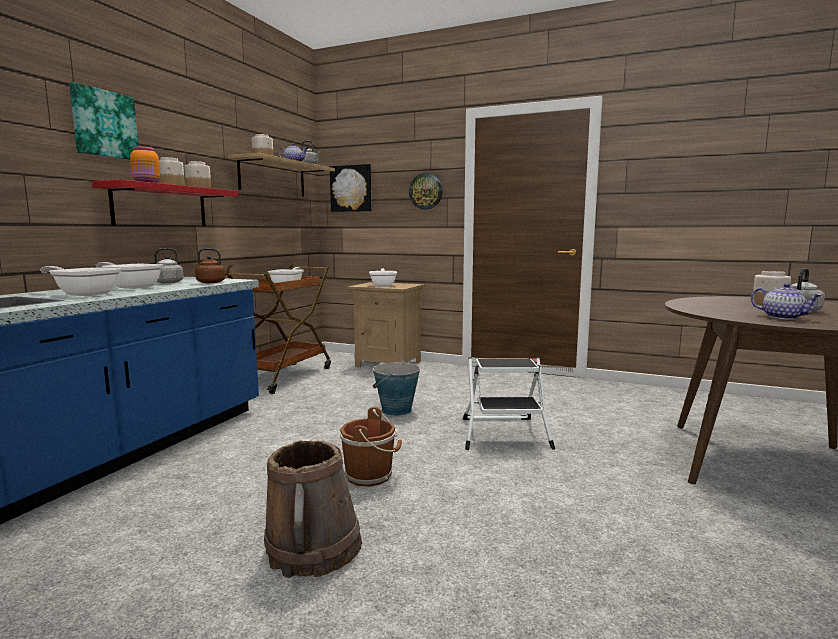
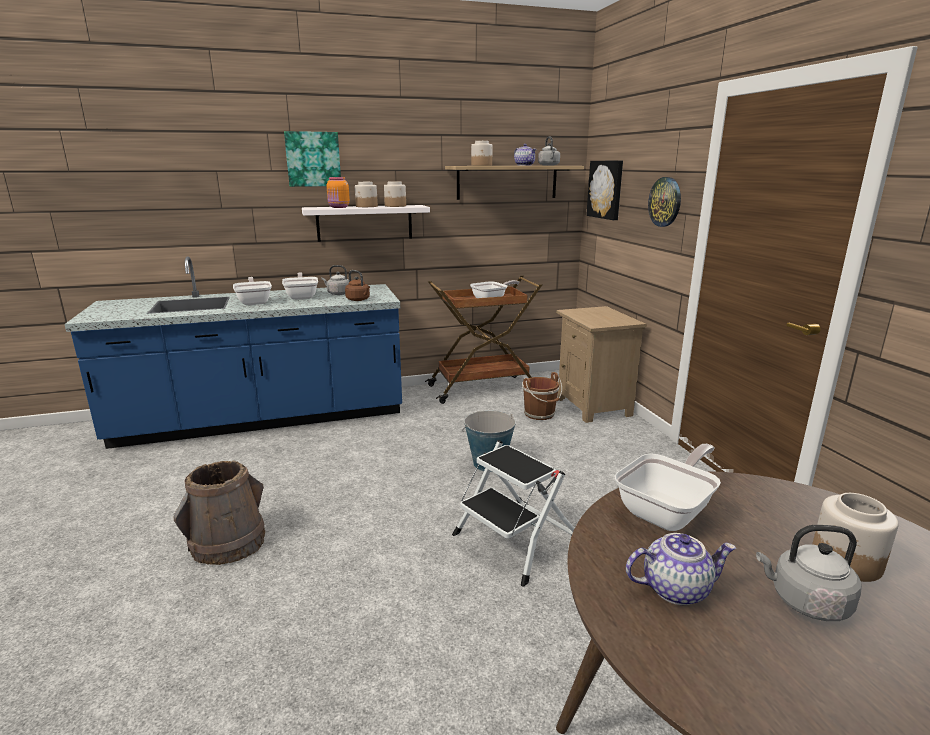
camera: 50 degrees right, 10 degrees up
(160, 206) = (364, 223): red shelf -> white shelf
(371, 475) = (350, 513): brown bucket -> brown bucket (540, 414)
(383, 285) = (593, 316): frying pan -> frying pan (668, 511)
(783, 317) = (676, 588): teapot -> teapot turned 105 degrees counterclockwise

